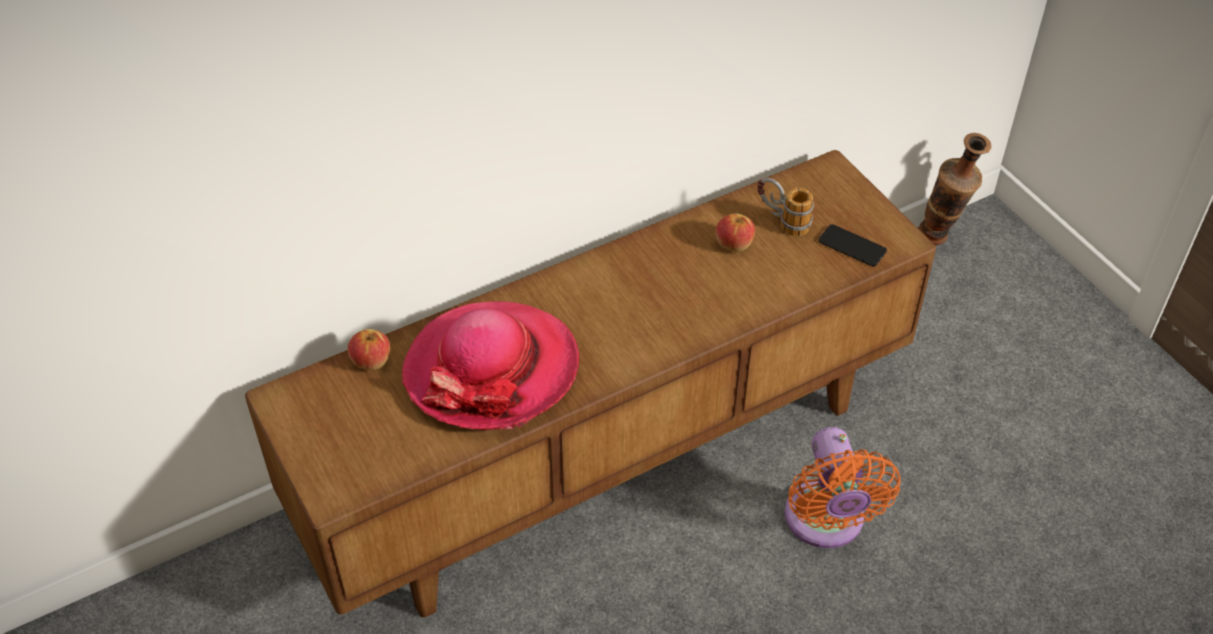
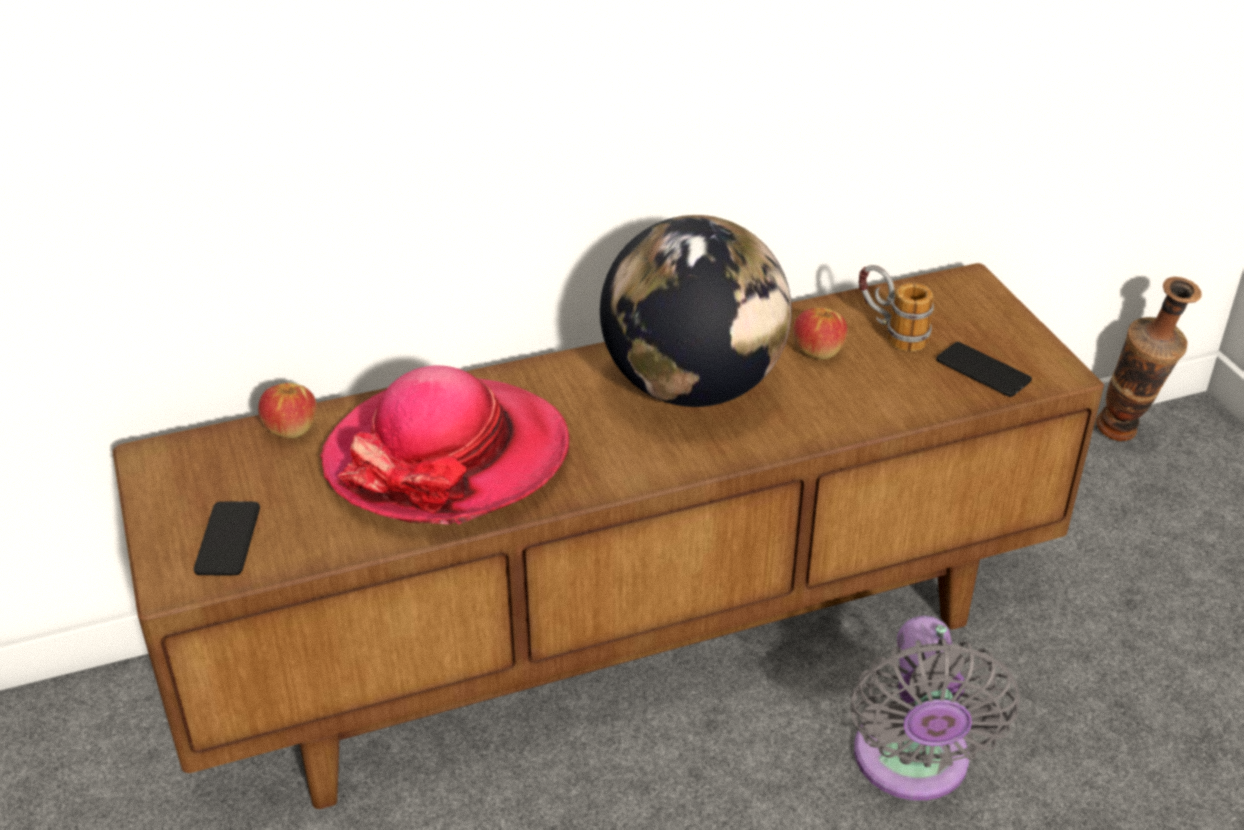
camera: 10 degrees right, 10 degrees down
(356, 458) = (228, 539): none -> phone
(652, 287) = (693, 387): none -> globe
(826, 523) = (912, 765): orange fan -> grey fan

